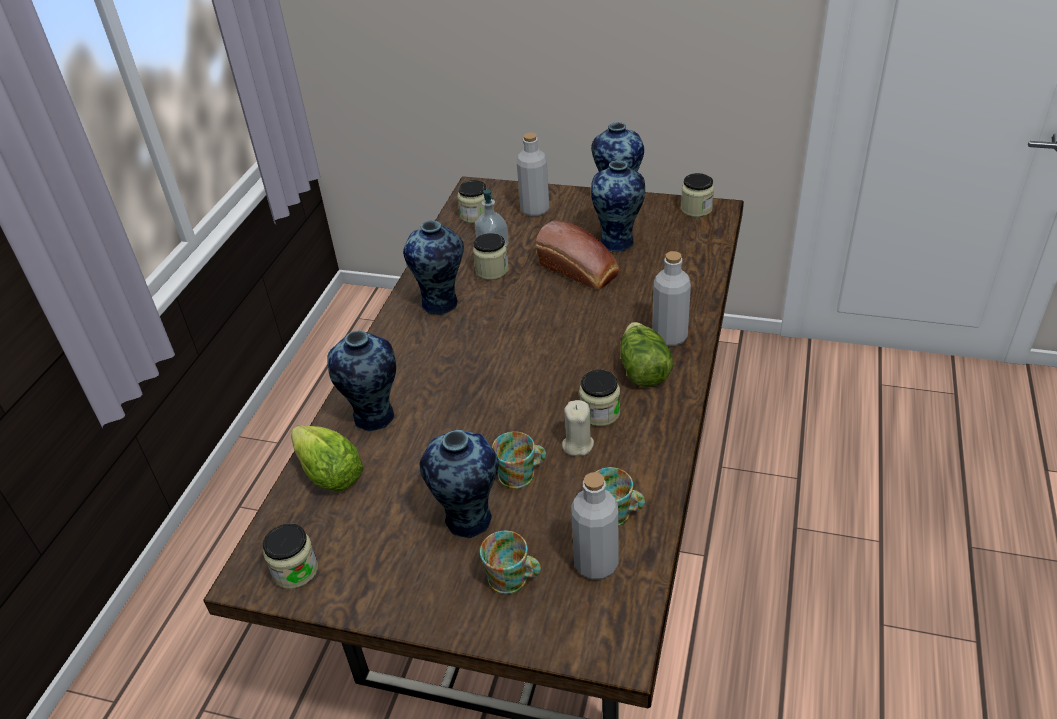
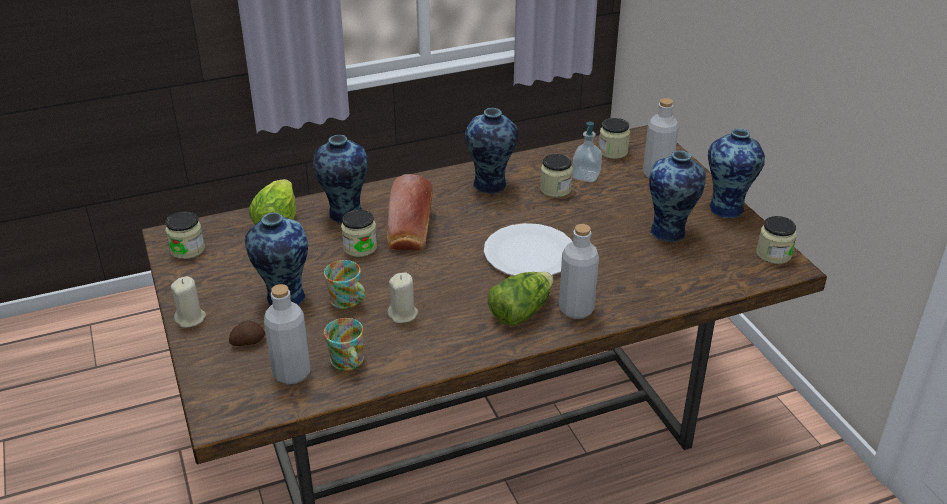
camera: 50 degrees right, 5 degrees down
(427, 615) = (190, 318): none -> beige candle
(513, 579) = (247, 341): mug -> potato
(567, 327) = (529, 253): none -> white plate
(580, 271) = (606, 230): bread -> bread (409, 230)
(599, 413) = (448, 310): jar -> jar (360, 247)

